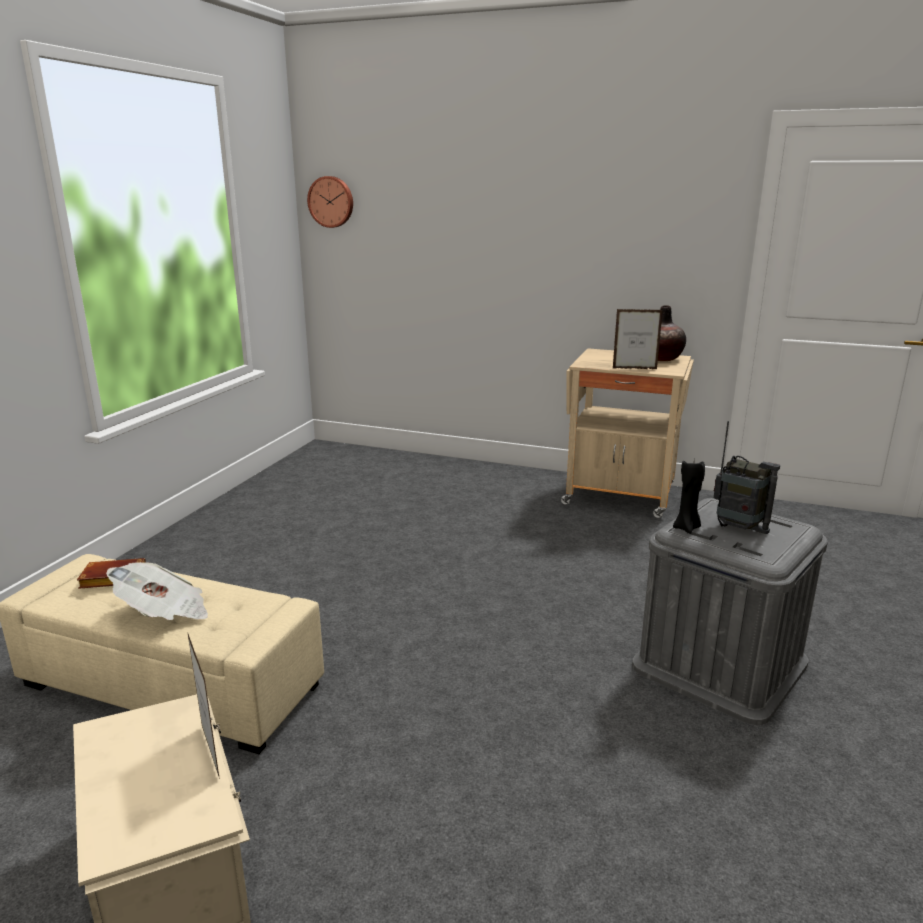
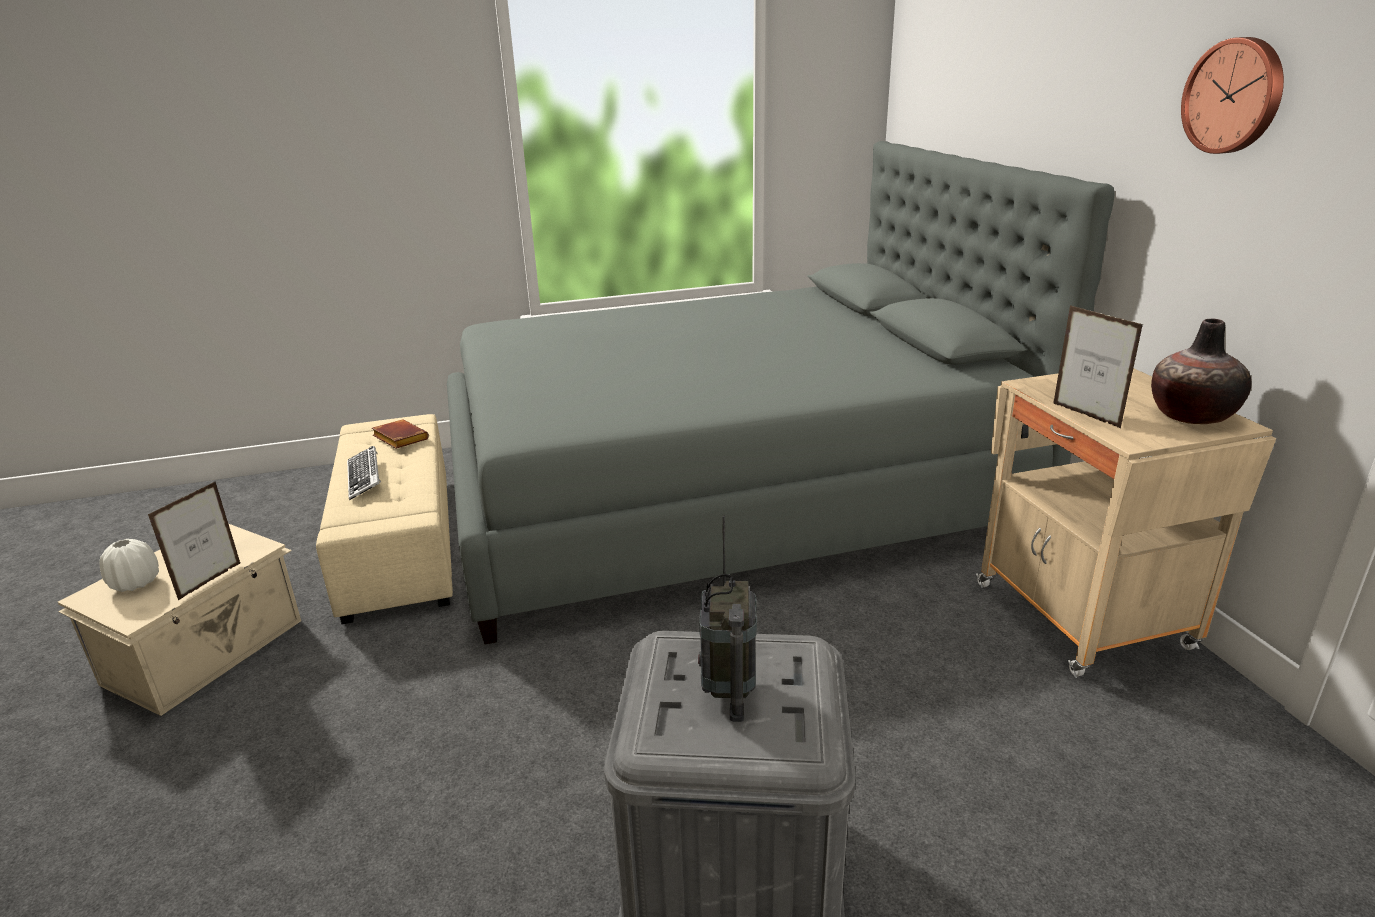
camera: 55 degrees right, 5 degrees up
(134, 806) = (136, 583): none -> white vase
(164, 613) = (364, 478): newspaper -> keyboard
(331, 202) = (912, 92): wall clock -> wall clock (1234, 96)
(354, 525) = (726, 492): none -> grey bed
(687, 528) = (682, 648): black candle -> none

